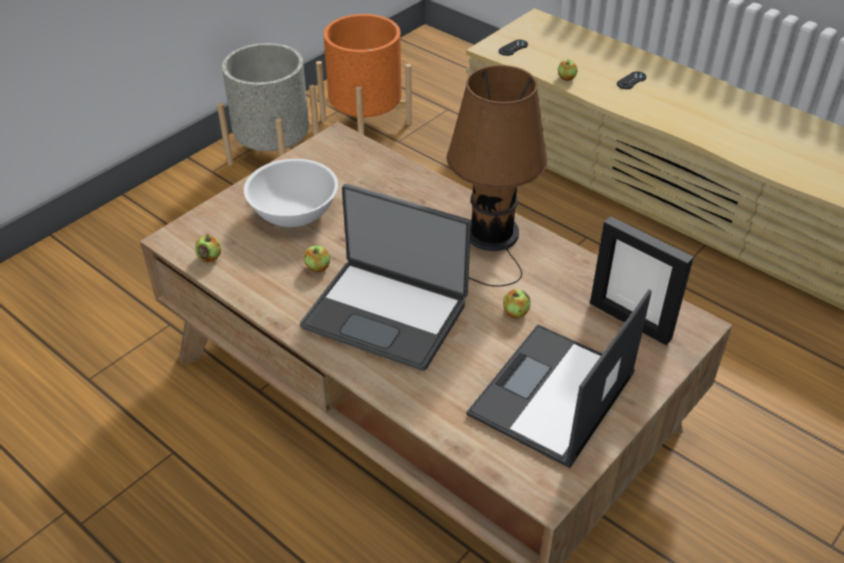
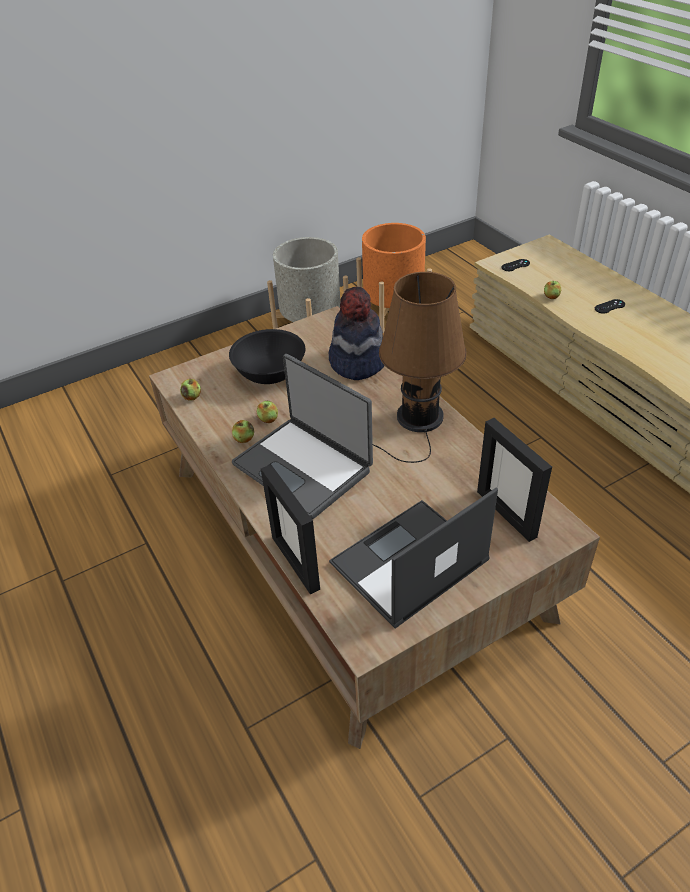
camera: 20 degrees right, 0 degrees up
(294, 212) = (270, 372): white bowl -> black bowl
(392, 183) = (357, 361): none -> hat
(429, 422) = (297, 562): none -> picture frame
(515, 312) = (409, 486): apple -> apple (244, 439)

